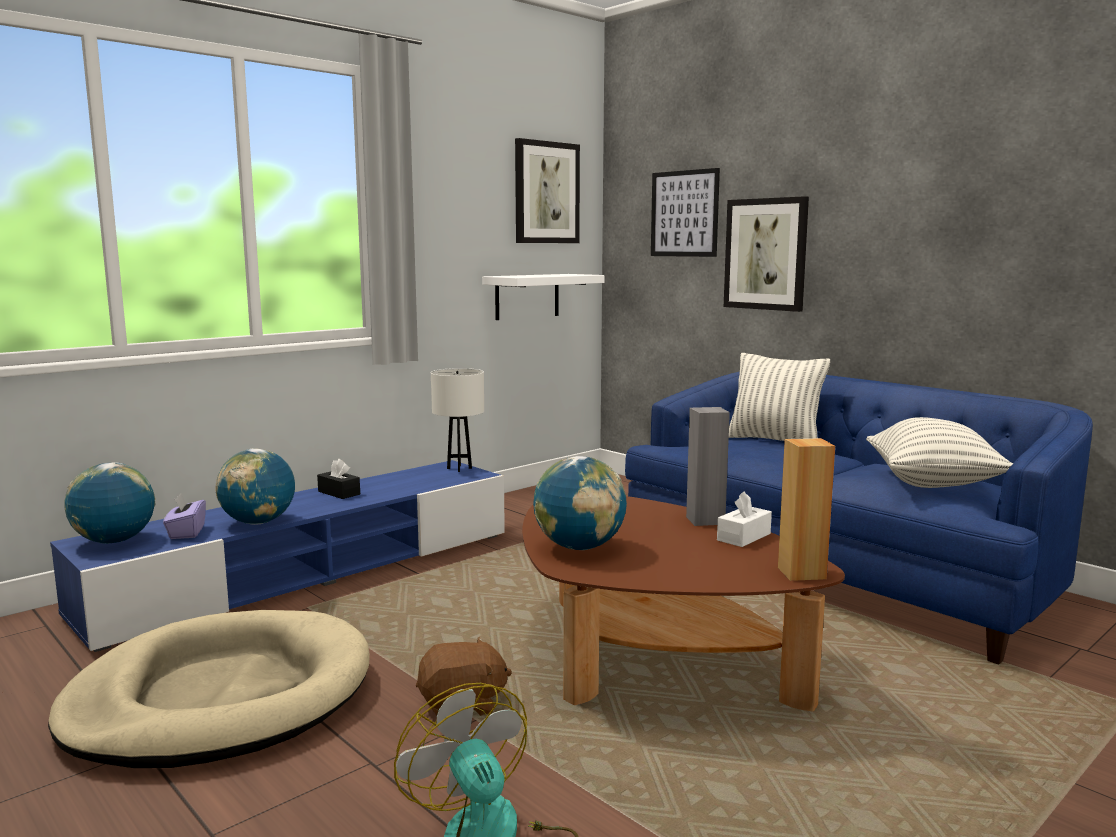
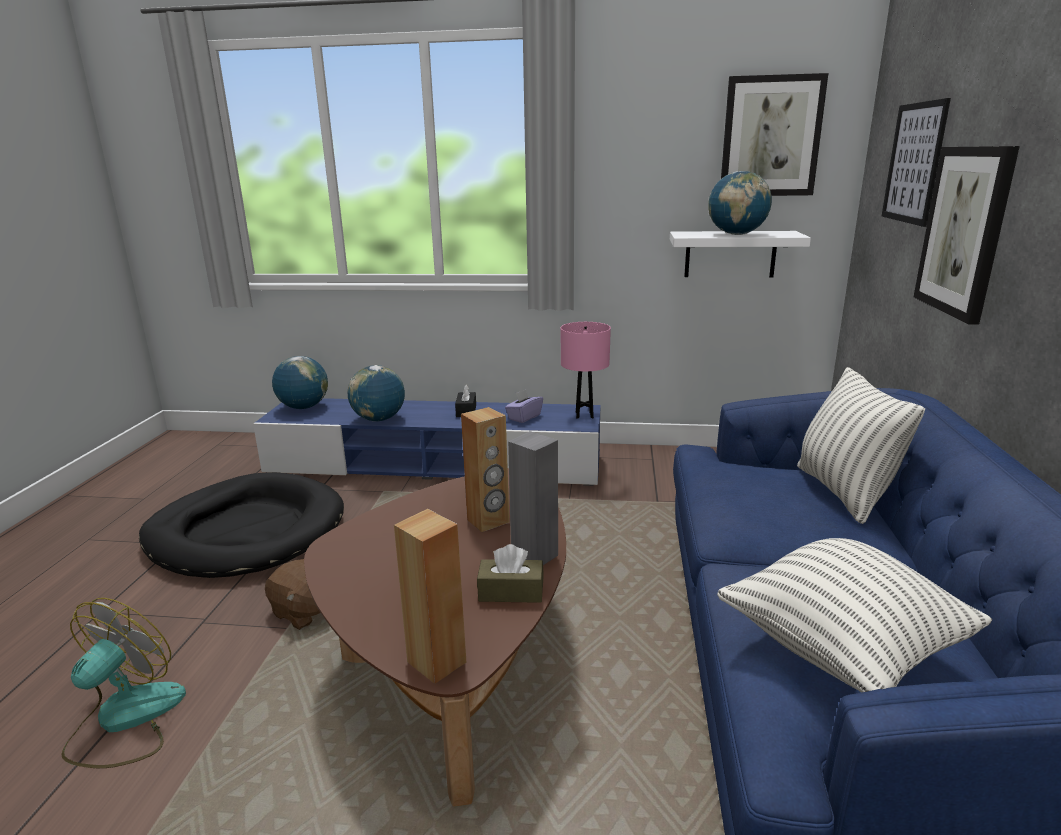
camera: 50 degrees right, 10 degrees up
(186, 532) = (338, 413): purple tissue box -> purple tissue box (524, 417)
(221, 697) = (246, 531): beige dog bed -> black dog bed
(459, 468) = (584, 415): white table lamp -> pink table lamp
(579, 547) = (386, 531): globe -> globe (736, 234)
(628, 518) = (488, 521): none -> brown speaker
(743, 537) = (511, 592): white tissue box -> brown tissue box

